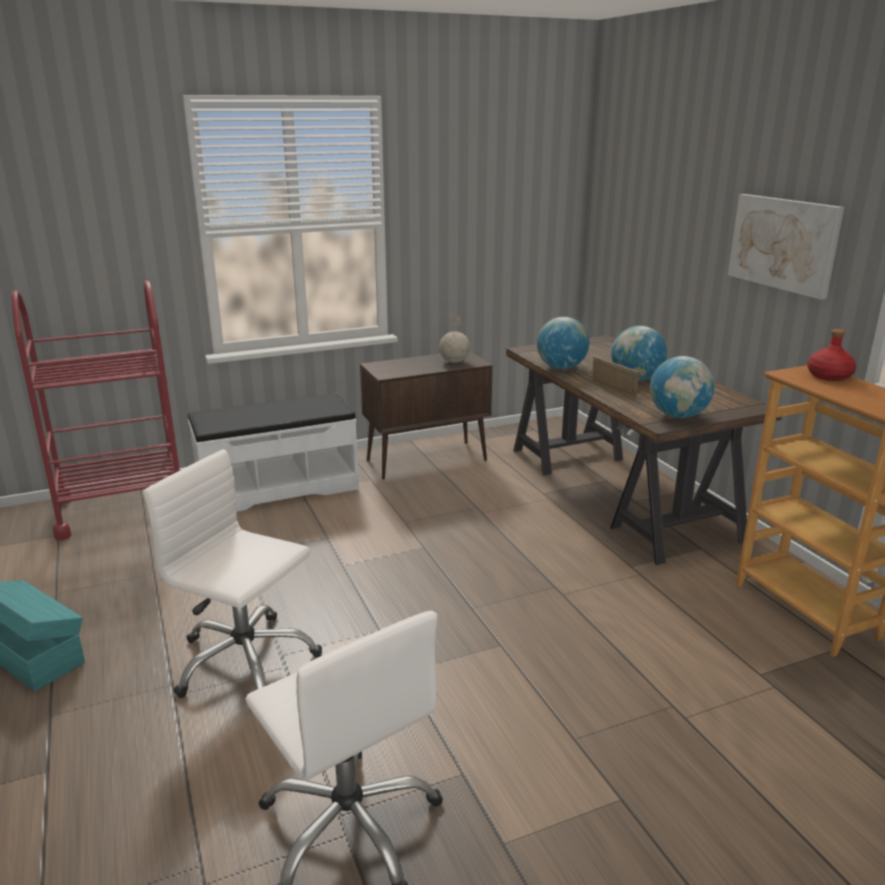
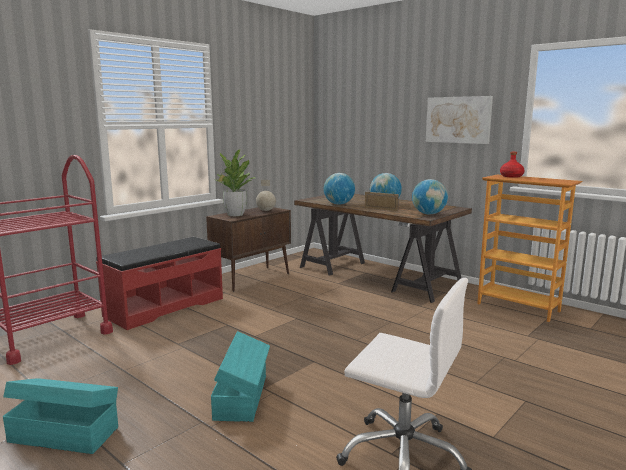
camera: 25 degrees left, 10 degrees down
(245, 661) = (242, 397): white office chair -> turquoise storage box
(278, 488) = (164, 307): white bench -> red bench
(400, 366) = (235, 215): none -> potted plant

